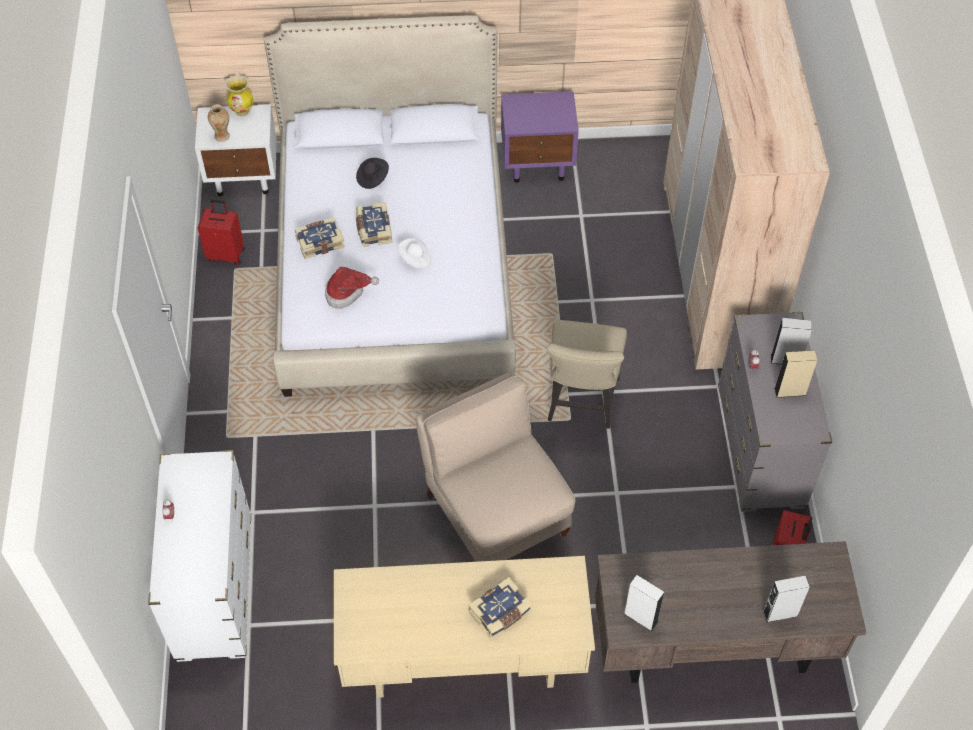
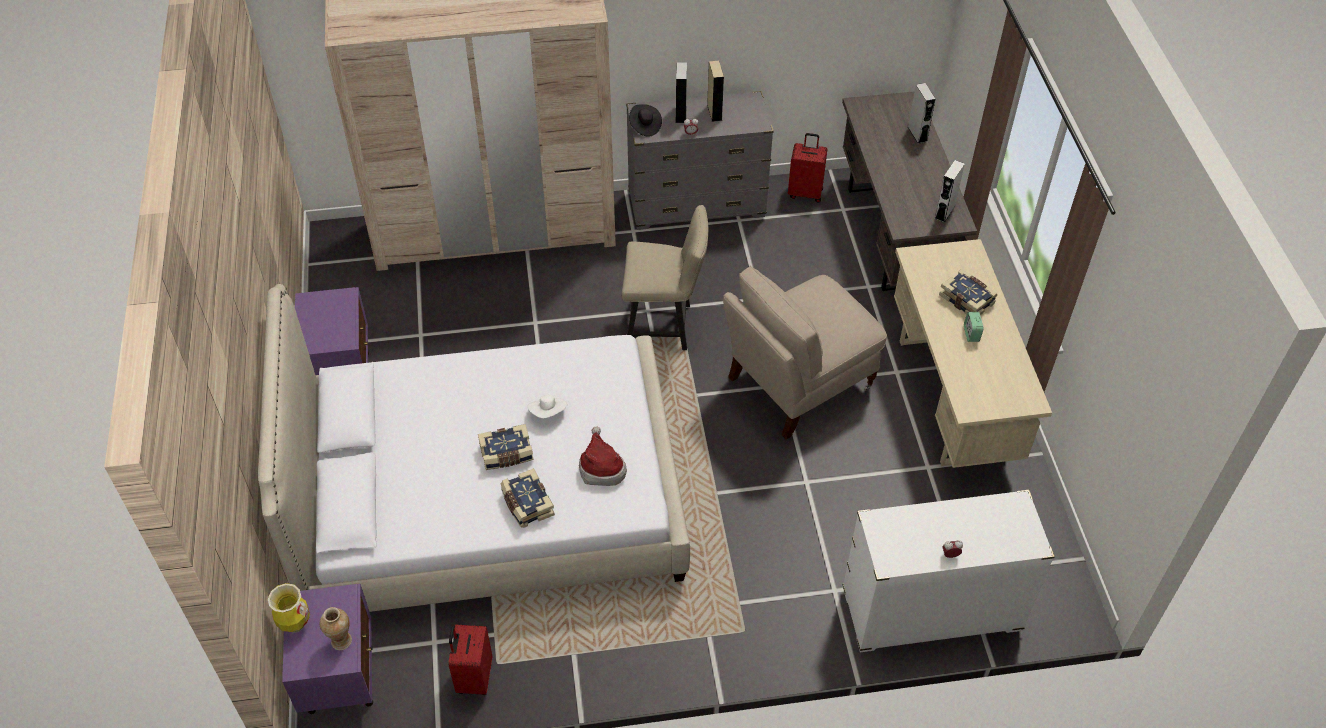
camera: 95 degrees left, 5 degrees down
(244, 177) = (340, 677): white nightstand -> purple nightstand
(372, 178) = (425, 464): black hat -> black hat (645, 126)
(450, 606) = (971, 334): none -> alarm clock

